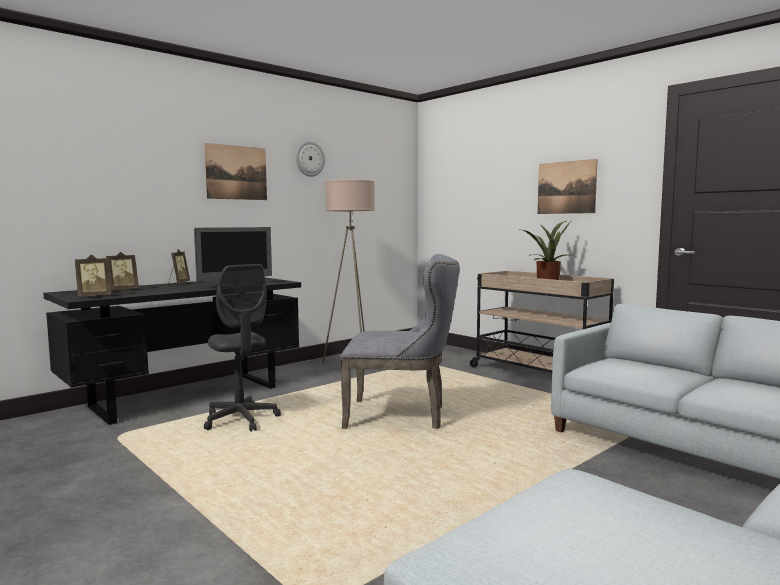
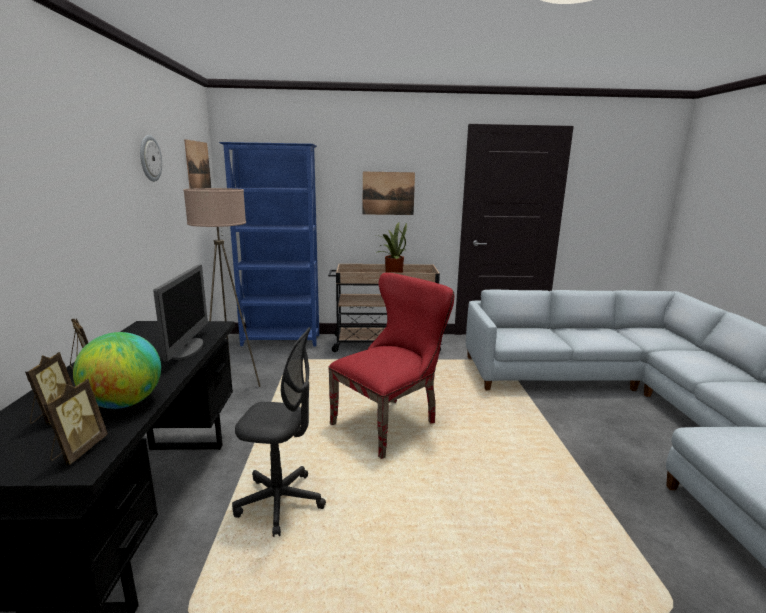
camera: 50 degrees left, 10 degrees up
(148, 292) = (124, 403): none -> globe
(236, 172) = (94, 186): picture -> picture (198, 166)
(402, 416) = (390, 422): grey chair -> red chair
(446, 350) = (281, 341): none -> blue bookcase

